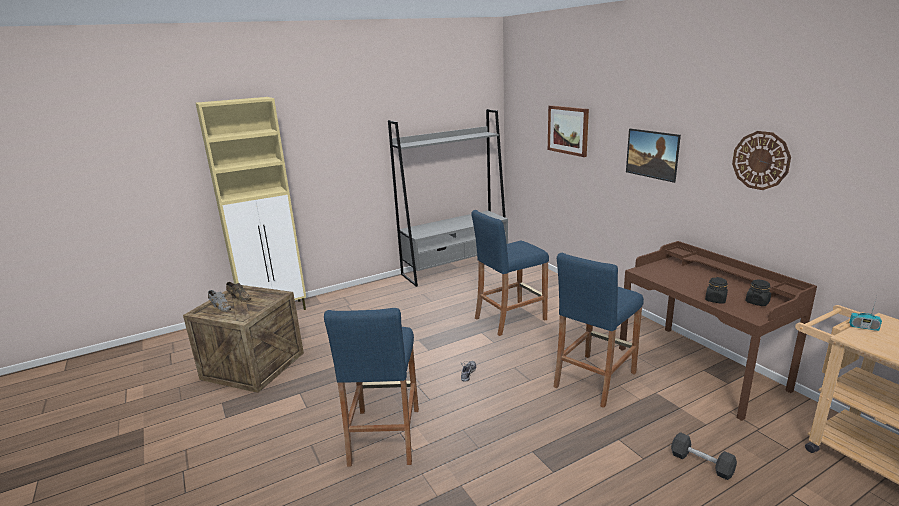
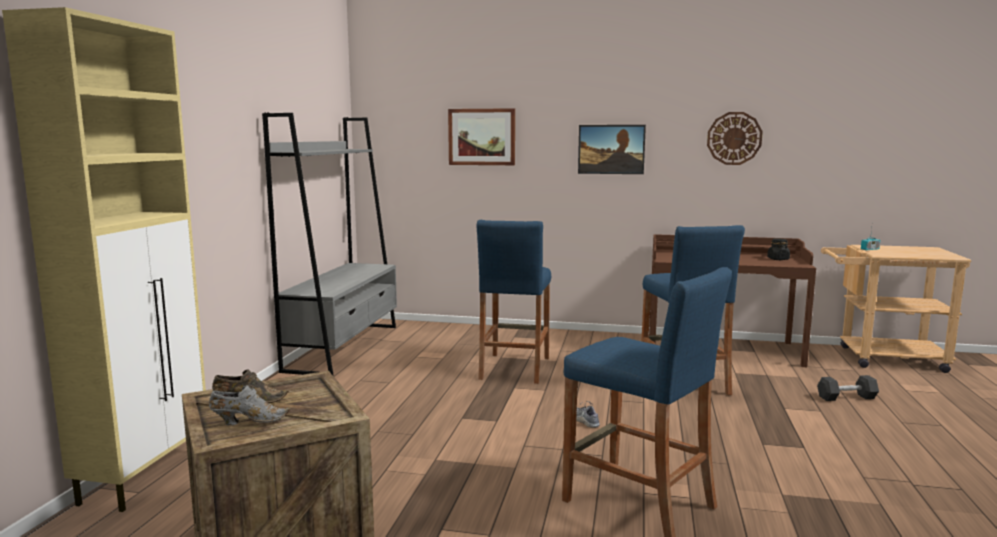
camera: 50 degrees left, 10 degrees down
(715, 300) = (757, 263): black jar -> none

